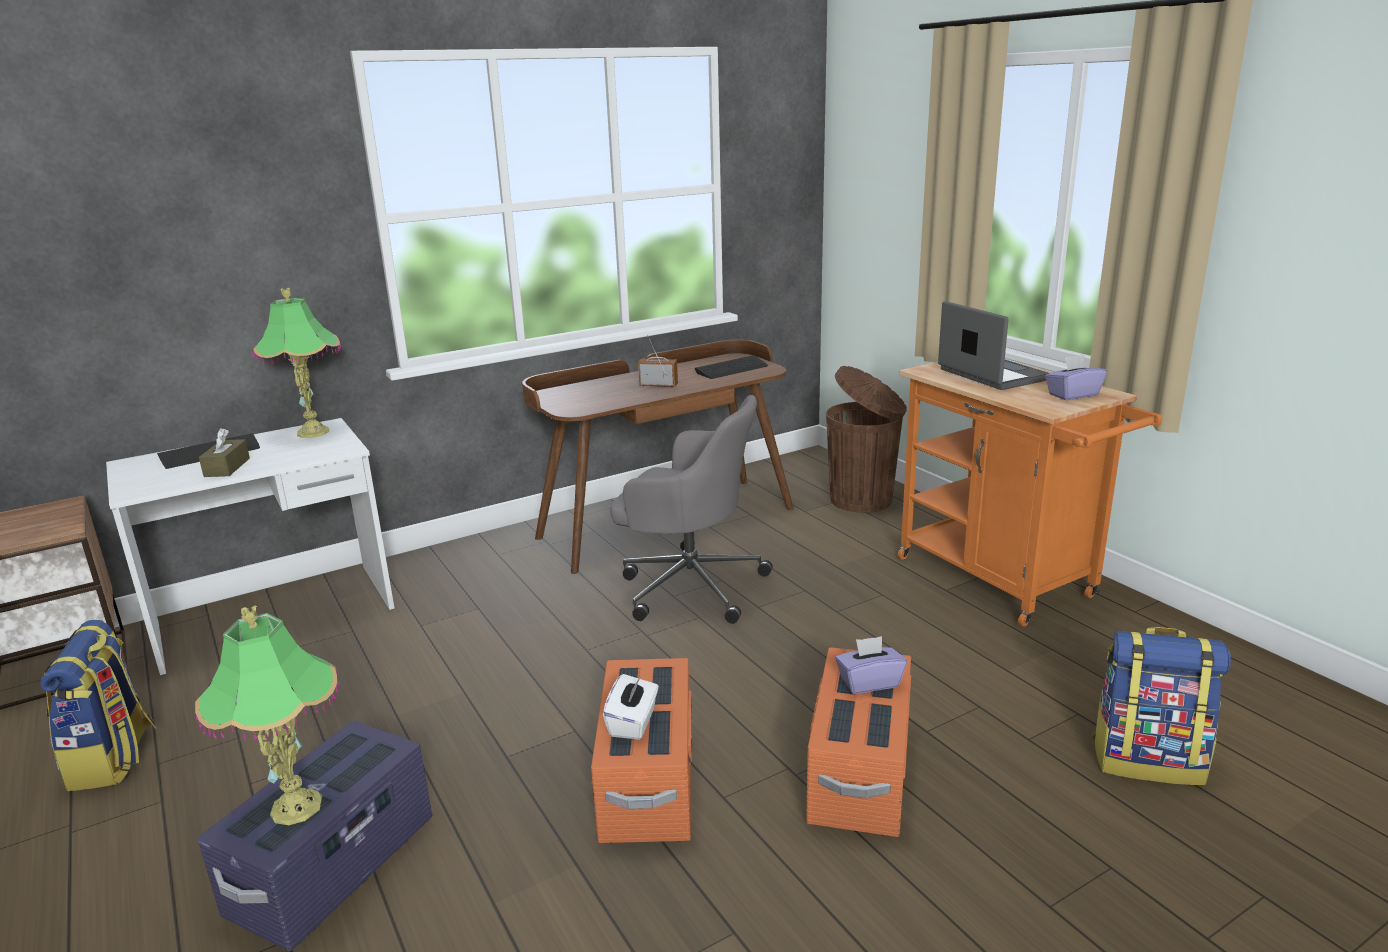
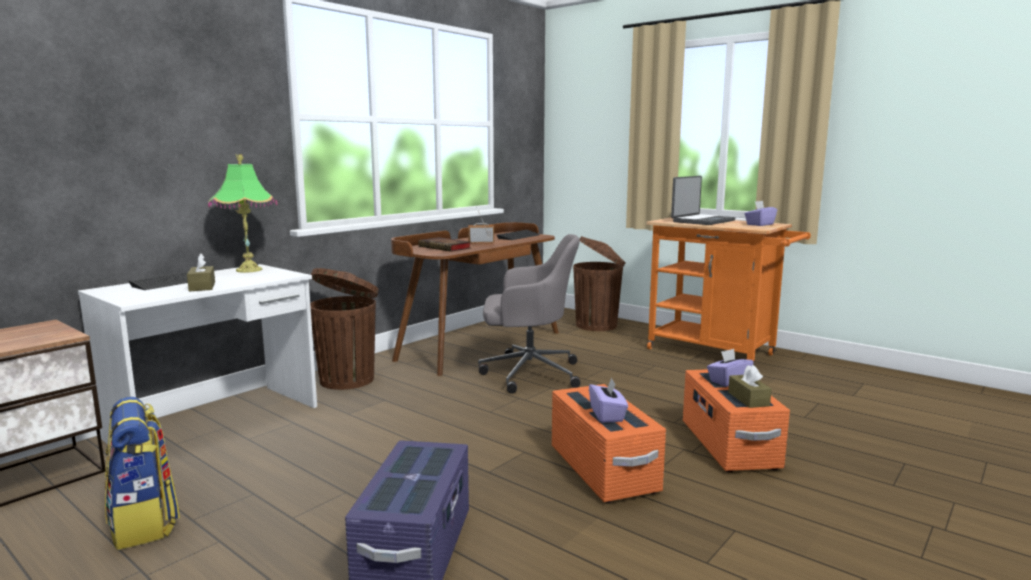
camera: 20 degrees left, 10 degrees down
(296, 807) = (411, 488): table lamp -> none
(461, 565) = (348, 379): none -> brown trash can
(598, 395) = (446, 248): none -> book
(633, 723) = (607, 415): white tissue box -> purple tissue box
(861, 726) = (748, 399): none -> brown tissue box
(991, 375) = (702, 221): laptop -> laptop turned 90 degrees clockwise
(1148, 760) = (874, 417): backpack -> none

